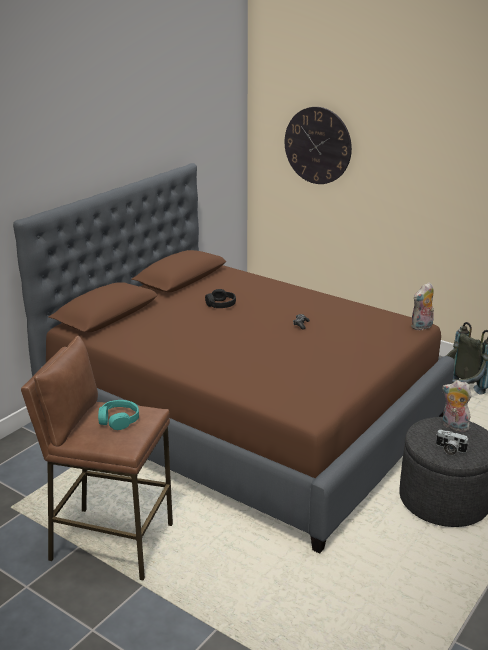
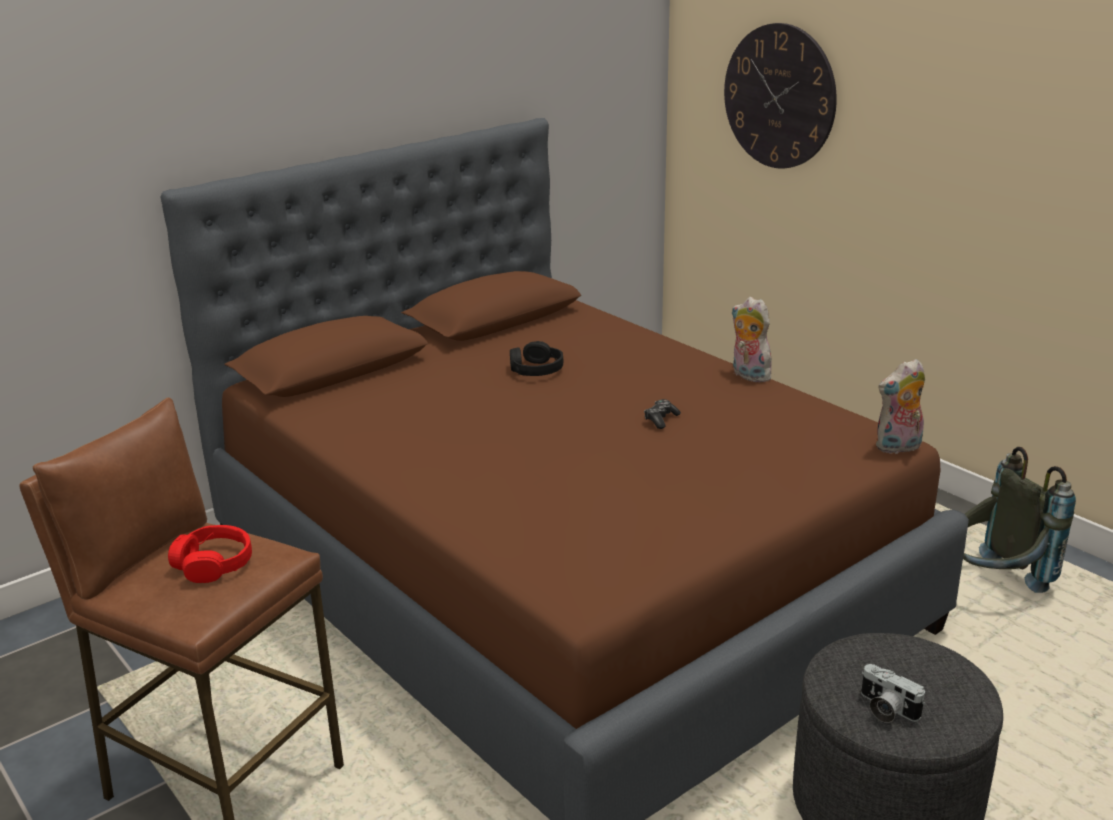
camera: 15 degrees right, 0 degrees up
(118, 420) = (213, 564): turquoise headphones -> red headphones
(453, 426) = (914, 659): plush toy -> plush toy (748, 375)

